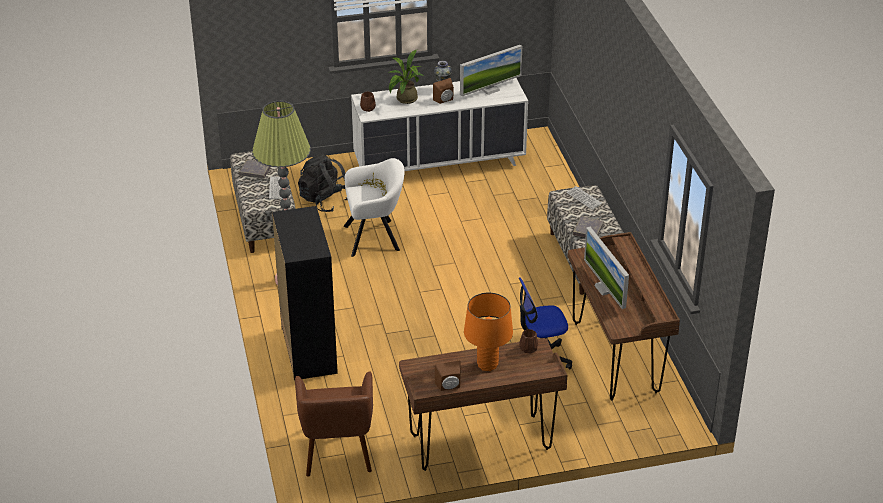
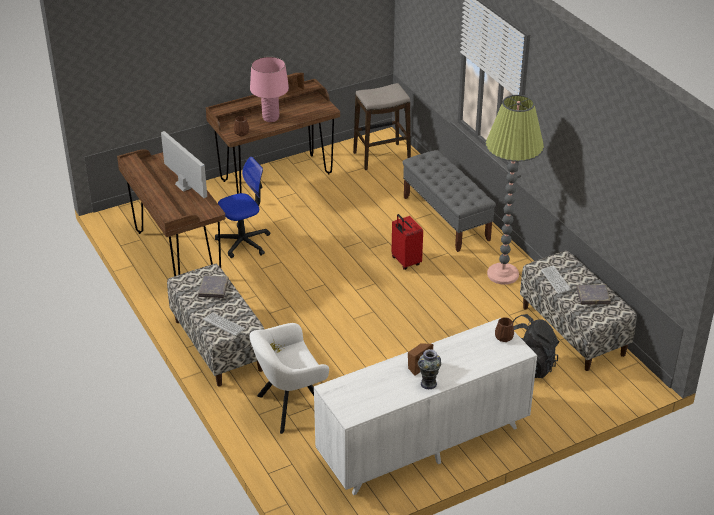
camera: 165 degrees right, 0 degrees up
(309, 350) = (446, 218): black dresser -> grey bench
(337, 451) = (381, 157): brown armchair -> stool
(375, 237) = (447, 331): white armchair -> white armchair (289, 406)
(379, 308) = (405, 262): none -> red suitcase
(404, 100) = (467, 358): potted plant -> none
(487, 365) = (271, 118): orange table lamp -> pink table lamp
(490, 90) = (367, 394): monitor -> none

